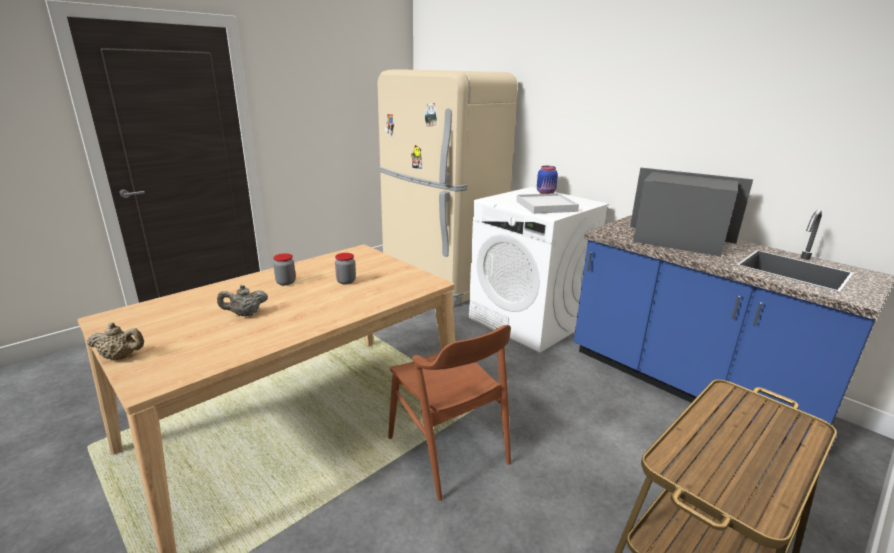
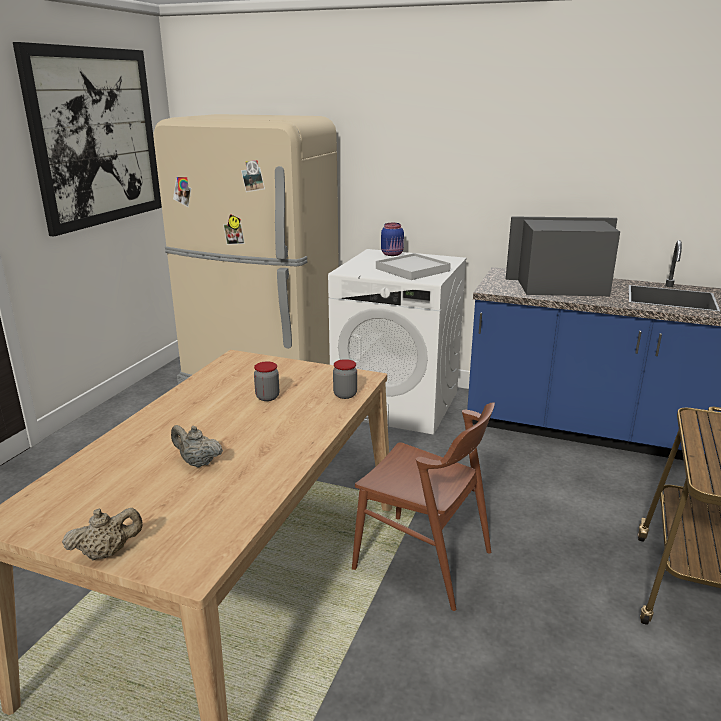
camera: 25 degrees left, 0 degrees up
(245, 314) = (197, 462): beige teapot -> beige teapot turned 75 degrees clockwise
(286, 282) = (196, 414): jar -> jar (345, 395)
(344, 82) = (96, 137): none -> picture

